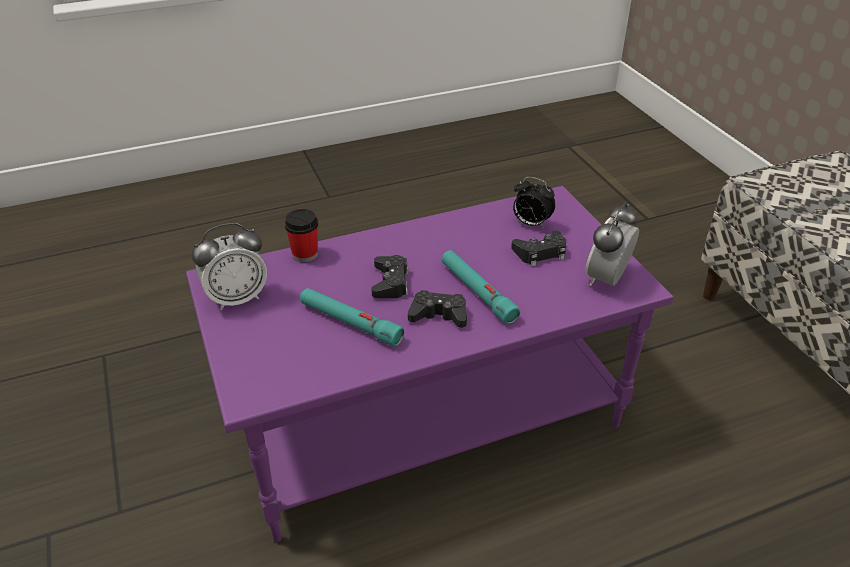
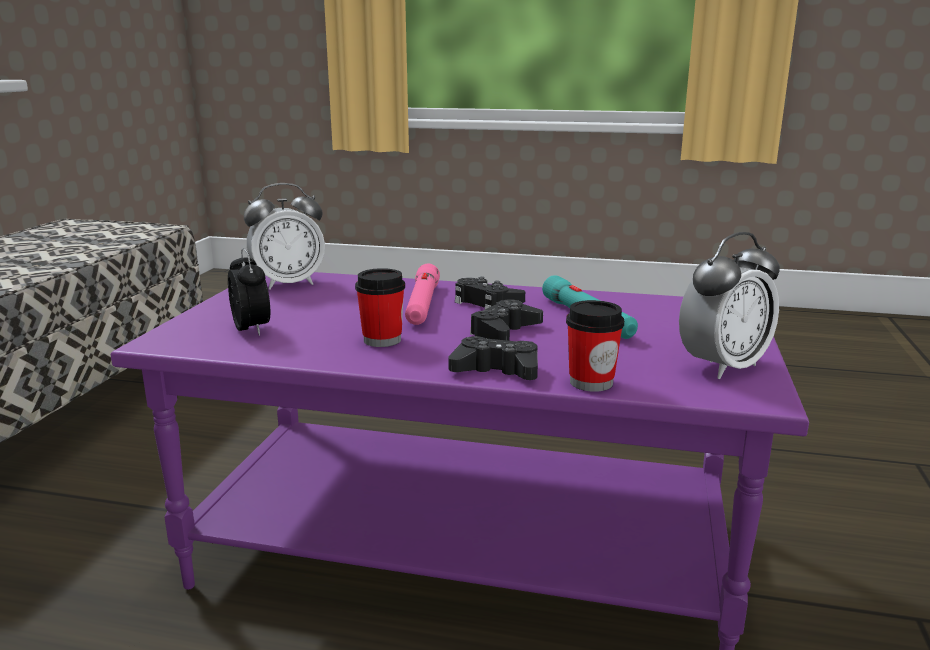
camera: 145 degrees left, 20 degrees down
(237, 298) = (723, 367): alarm clock -> alarm clock turned 135 degrees clockwise
(449, 244) = (382, 340): none -> cup
(477, 292) = (422, 305): turquoise flashlight -> pink flashlight
(540, 253) = (301, 310): black game controller -> black game controller (496, 370)

